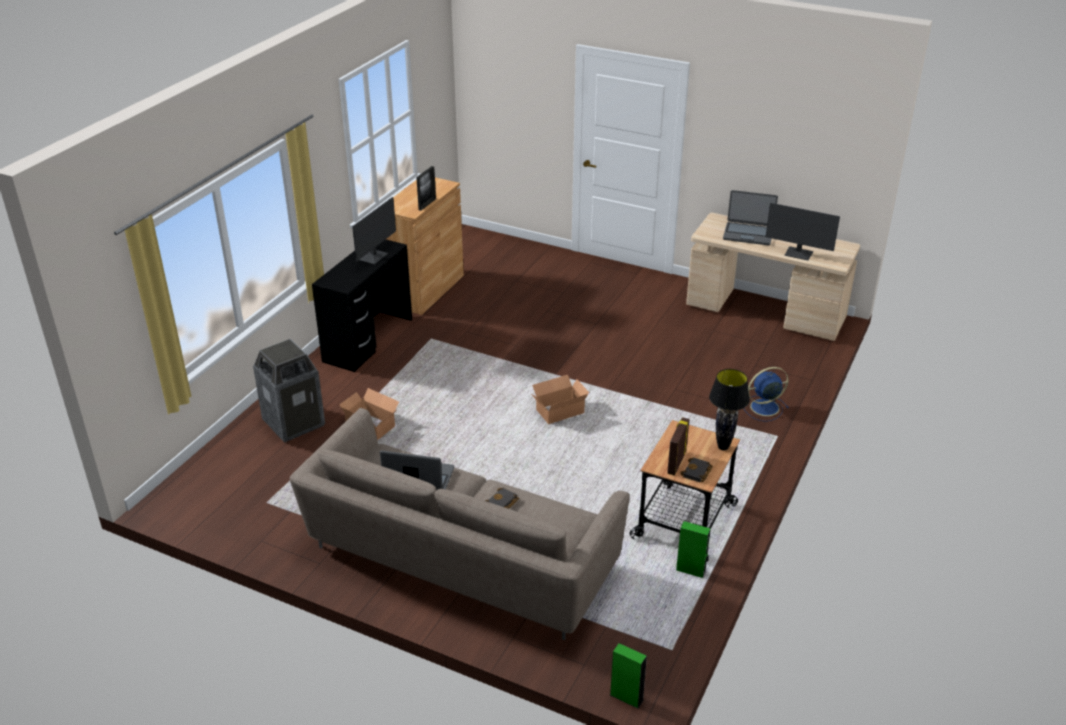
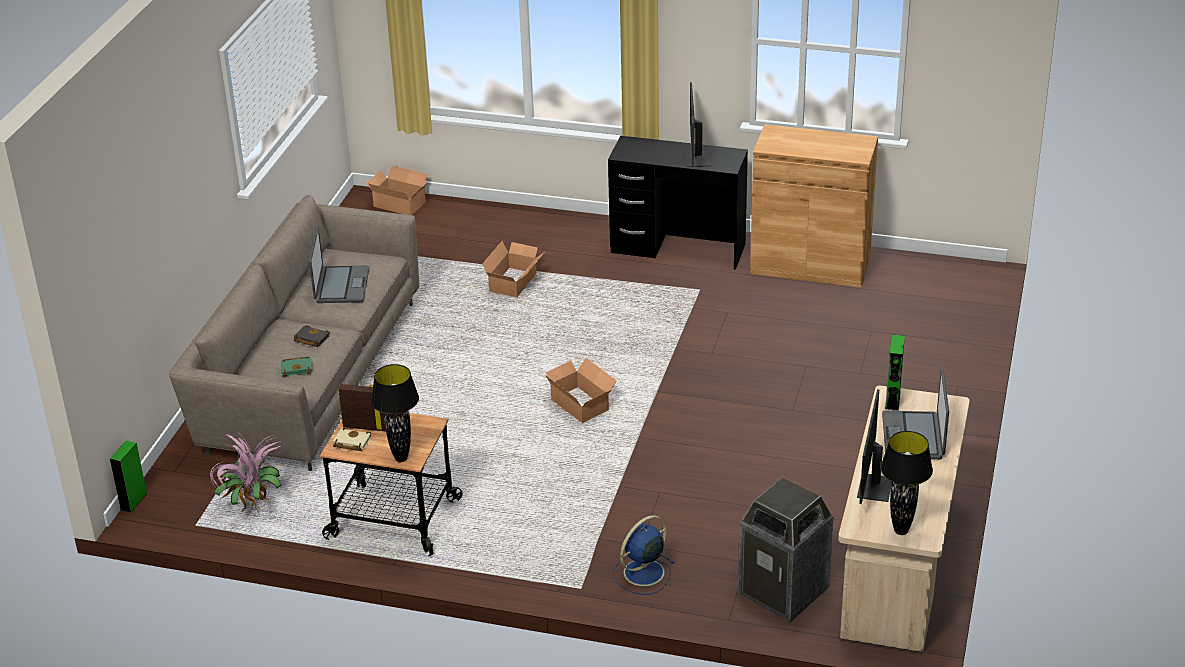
camera: 80 degrees right, 0 degrees up
(189, 481) = (399, 203): none -> cardboard box
(294, 423) = (506, 236): trash can -> trash can (784, 592)
(374, 257) = (697, 159): monitor -> monitor turned 75 degrees clockwise
(427, 204) = (794, 152): picture frame -> none
(547, 514) = (297, 368): none -> green book
(649, 609) = (251, 505): none -> potted plant
(690, 570) = (313, 530): green speaker -> green speaker (892, 400)
(697, 473) = (351, 443): black book -> beige book
(763, 408) = (642, 573): blue fan -> blue fan turned 105 degrees counterclockwise
(841, 252) = (901, 531): none -> black table lamp

